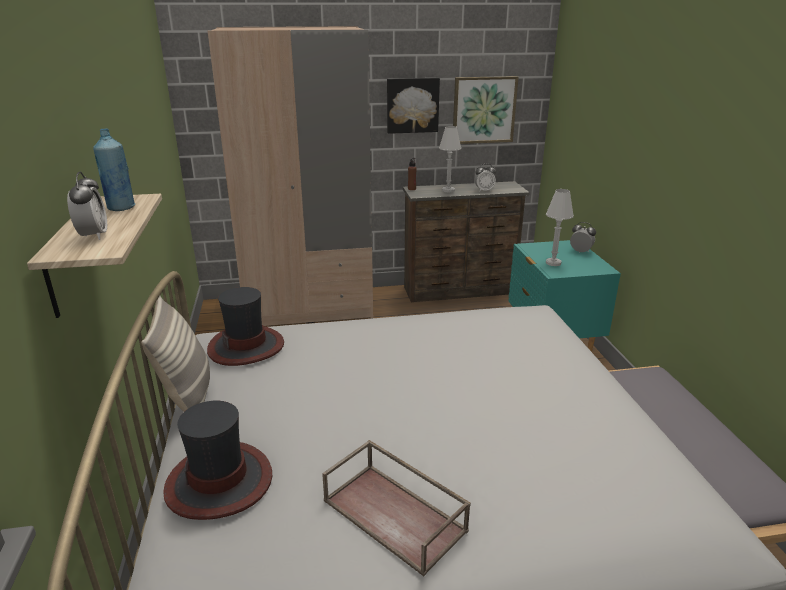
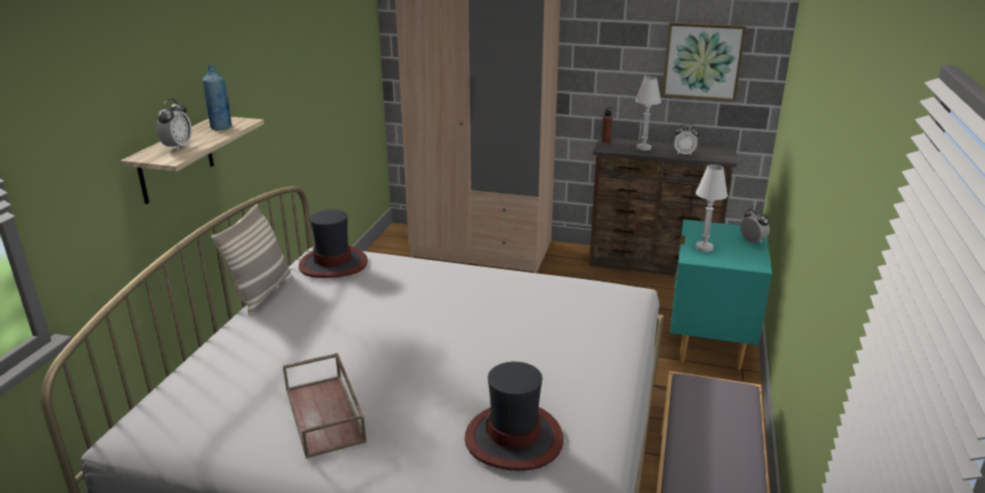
camera: 25 degrees right, 0 degrees up
(220, 482) = (230, 356): hat -> hat (514, 438)
(412, 105) = (617, 49): picture -> none

